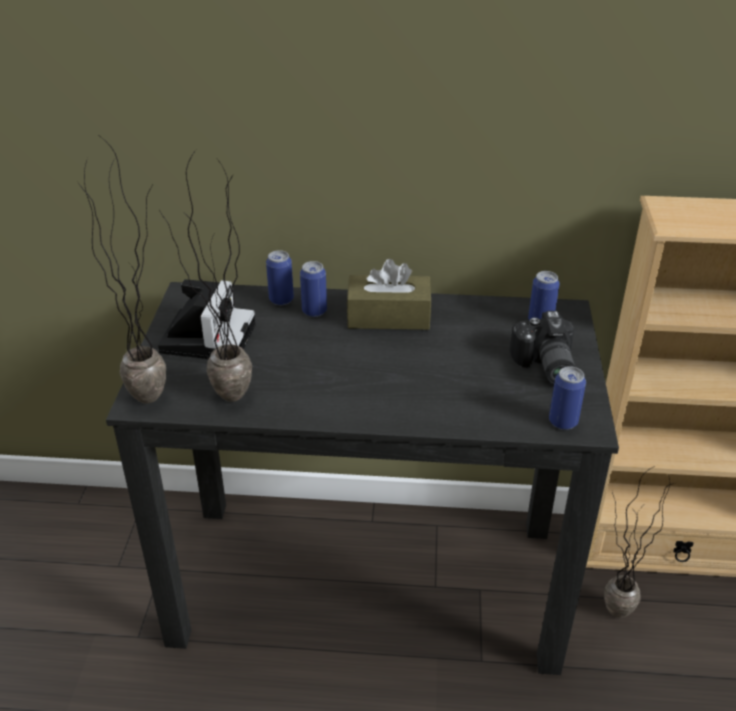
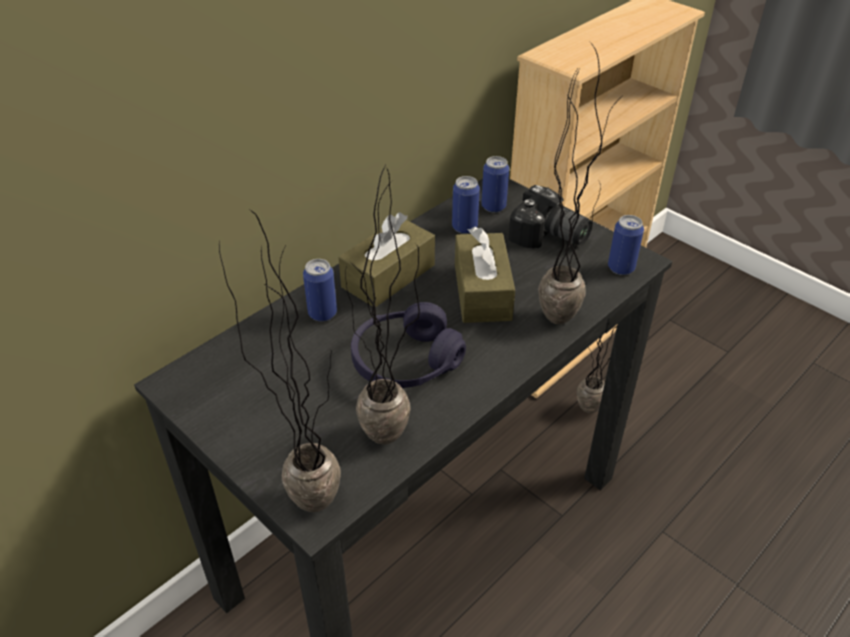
camera: 50 degrees left, 5 degrees up
(208, 336) = (269, 404): camera -> none
(281, 299) = (276, 324): can -> can (464, 227)
(312, 369) = (406, 362): none -> purple headphones
(430, 365) = (482, 292): none -> brown tissue box
(464, 413) = (561, 309): none -> potted plant

